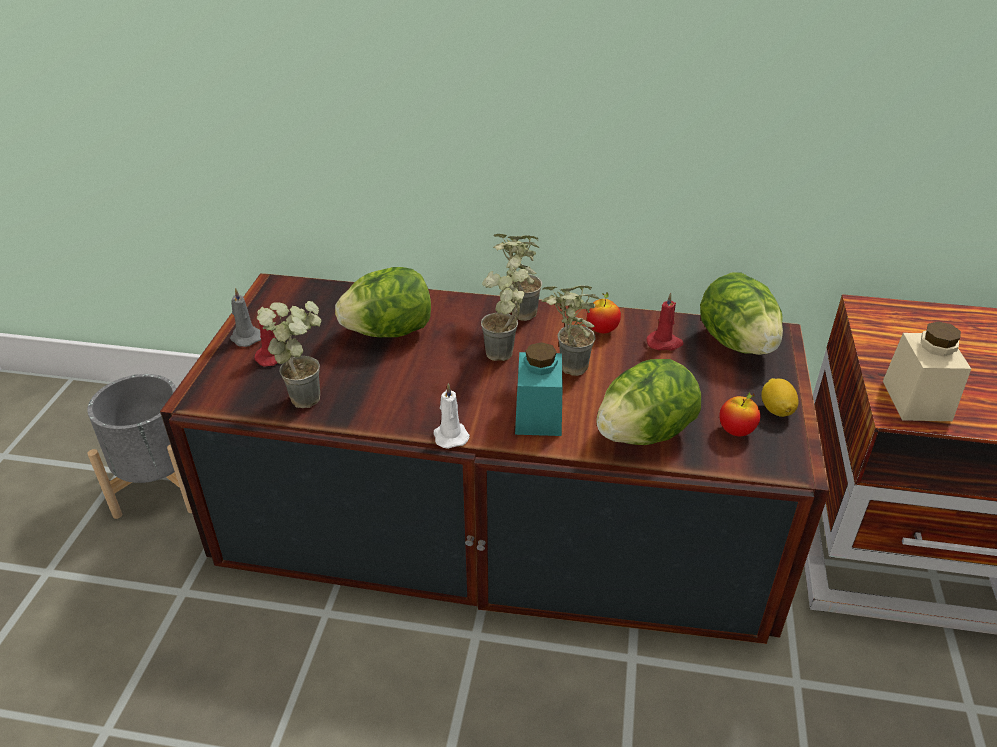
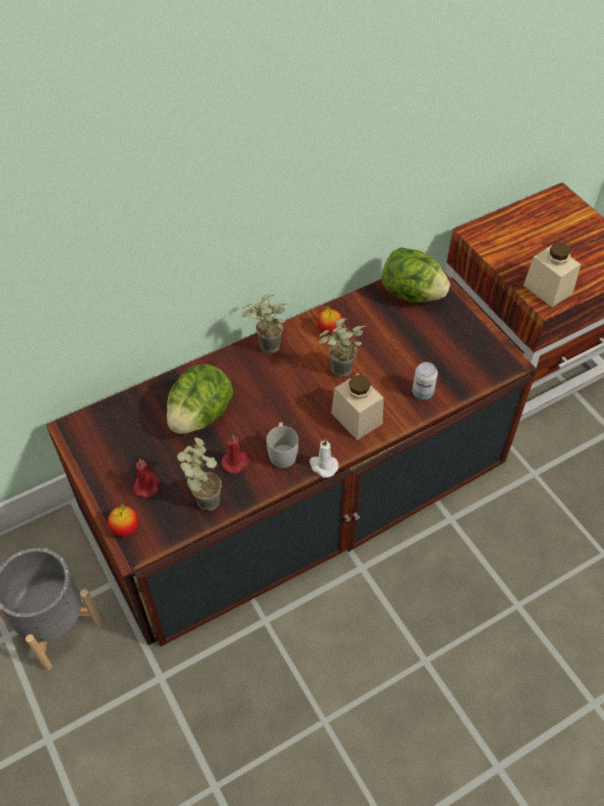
camera: 40 degrees left, 15 degrees up
(245, 337) = (107, 483): grey candle -> none
(425, 401) = (282, 452): none -> white mug
(505, 358) = (295, 388): potted plant -> none
(538, 416) = (356, 418): turquoise jar -> beige jar
(644, 434) = (422, 392): lettuce -> can
(664, 343) = (373, 318): red candle -> red candle (236, 461)
(736, 431) = (465, 359): apple -> apple (125, 528)
(776, 410) = (471, 331): lemon -> none

